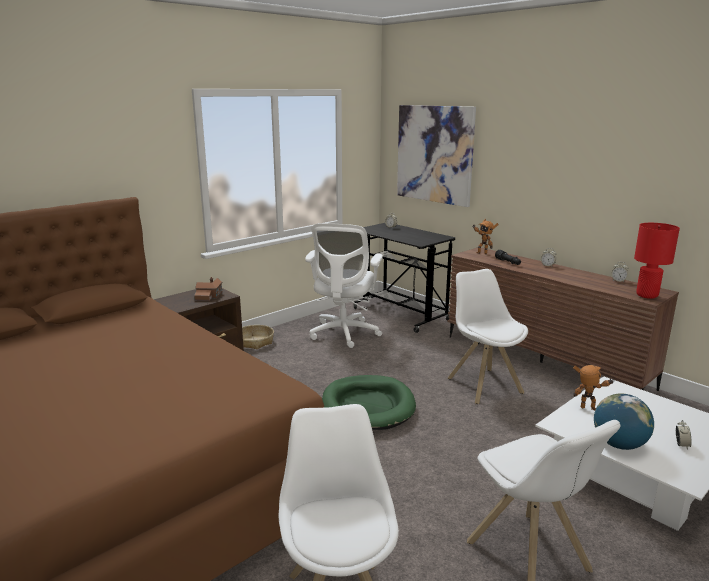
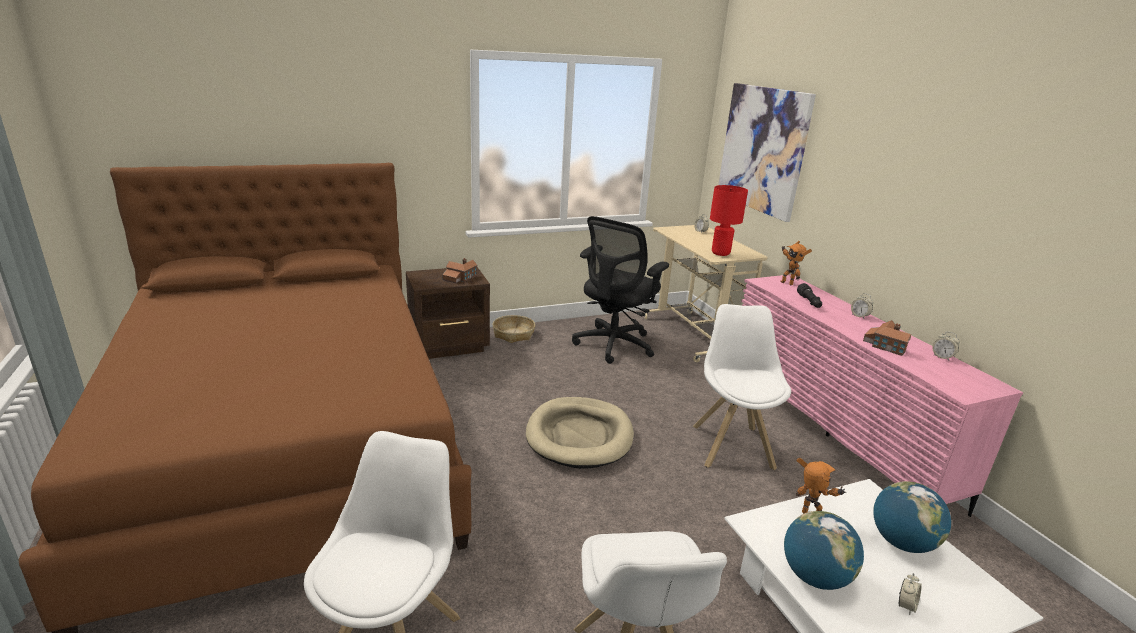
camera: 20 degrees right, 5 degrees up
(344, 331) = (615, 342): white office chair -> black office chair
(368, 406) = (579, 436): green dog bed -> beige dog bed
(400, 314) = (693, 335): black desk -> beige desk
(543, 362) = (830, 436): brown dresser -> pink dresser
(579, 280) = (884, 345): none -> toy house
(647, 296) = (963, 388): red table lamp -> red table lamp (720, 254)
(651, 409) = (901, 542): none -> globe

